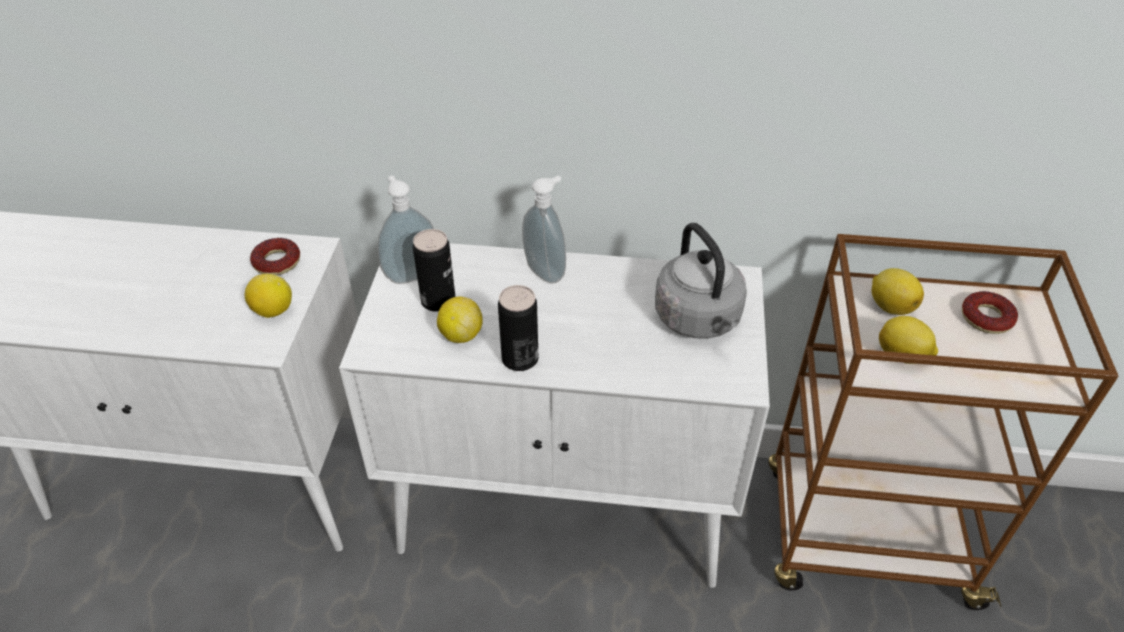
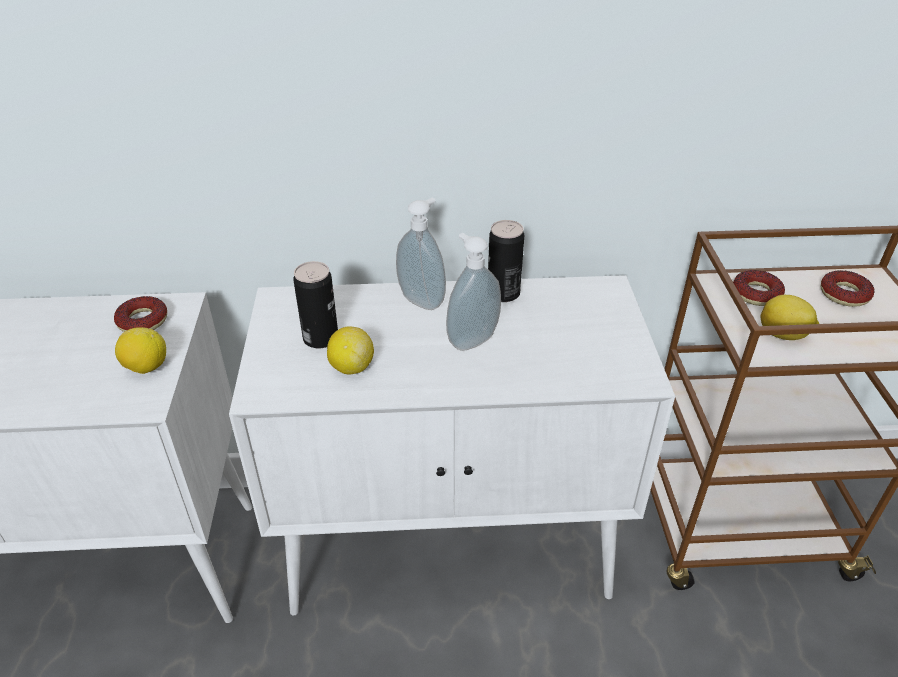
camera: 10 degrees left, 5 degrees down
(411, 274) = (287, 317): soap dispenser -> soap dispenser (471, 339)
(520, 359) = (417, 382): can -> can (503, 293)
(699, 320) = (584, 327): grey kettle -> none
(890, 306) = (756, 294): lemon -> donut

